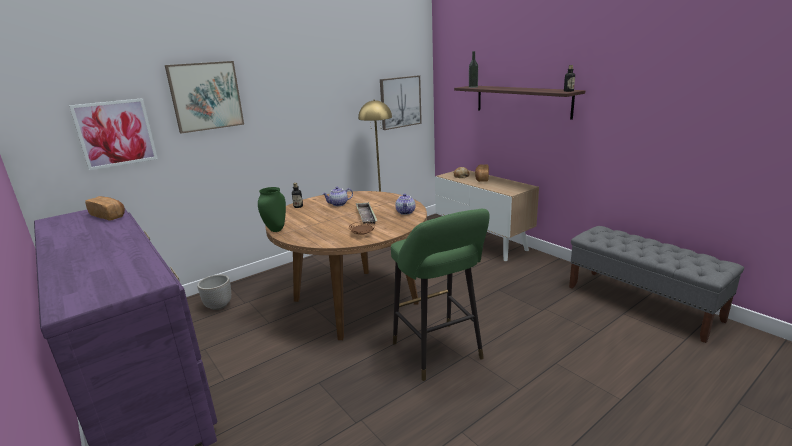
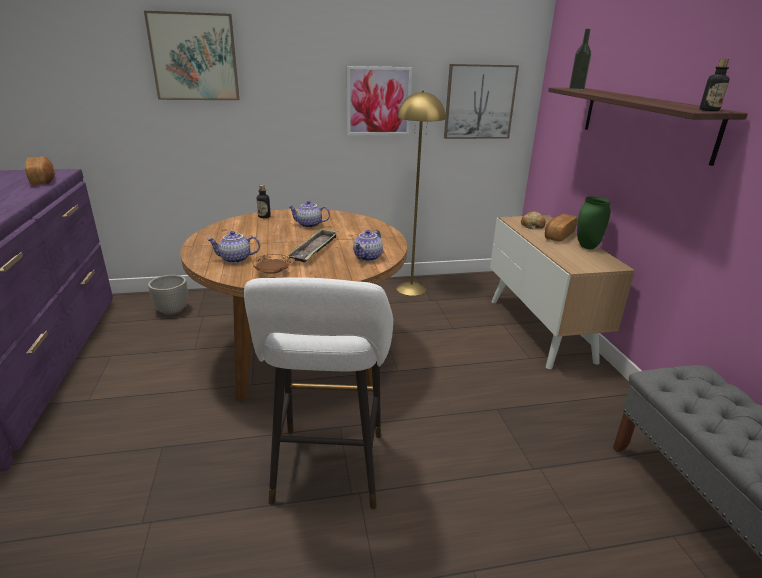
camera: 25 degrees right, 5 degrees up
(115, 133) = (85, 88): picture -> picture (378, 101)
(276, 230) = (198, 239): green vase -> green vase (587, 247)
(325, 234) = (235, 259): none -> teapot
(439, 353) = (327, 473): green stool -> white stool

